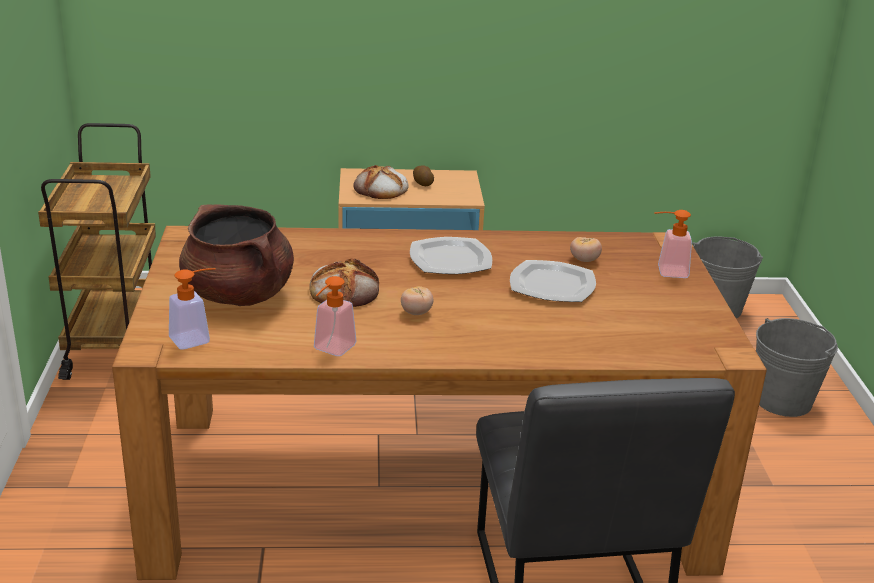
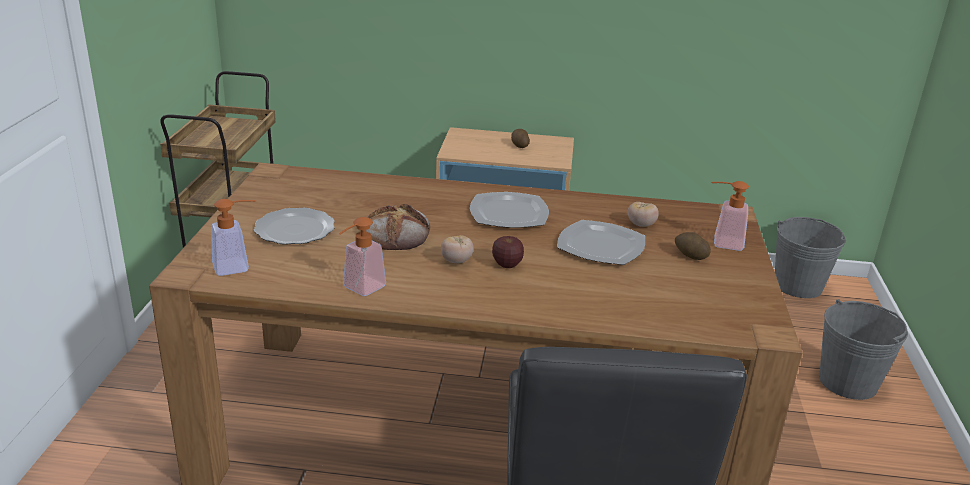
camera: 10 degrees right, 0 degrees up
(239, 295) = (296, 230): brown cooking pot -> plate
(381, 189) = (479, 148): bread -> none
(467, 312) = (507, 265): none -> apple
(640, 287) = (690, 255): none -> potato

